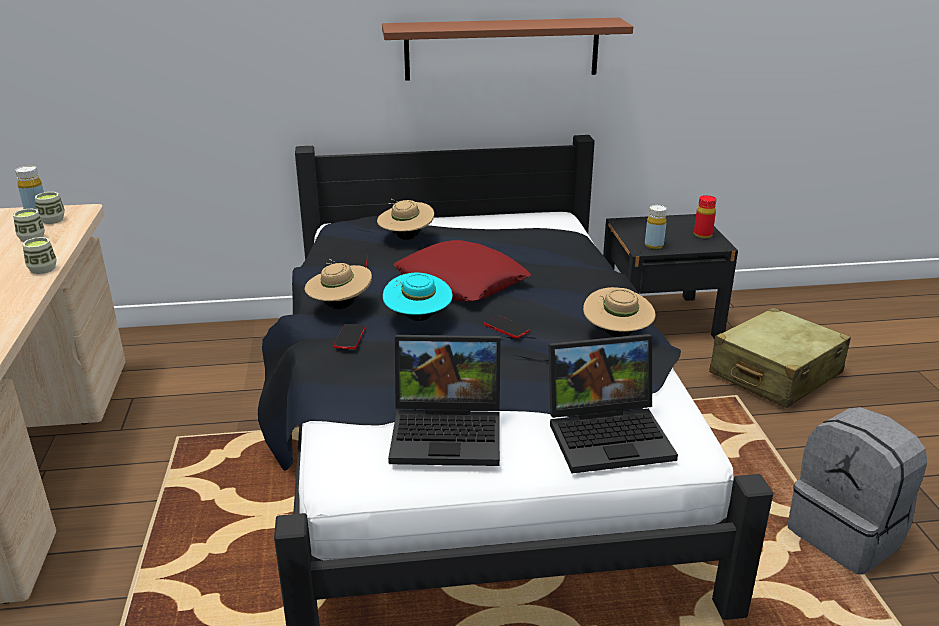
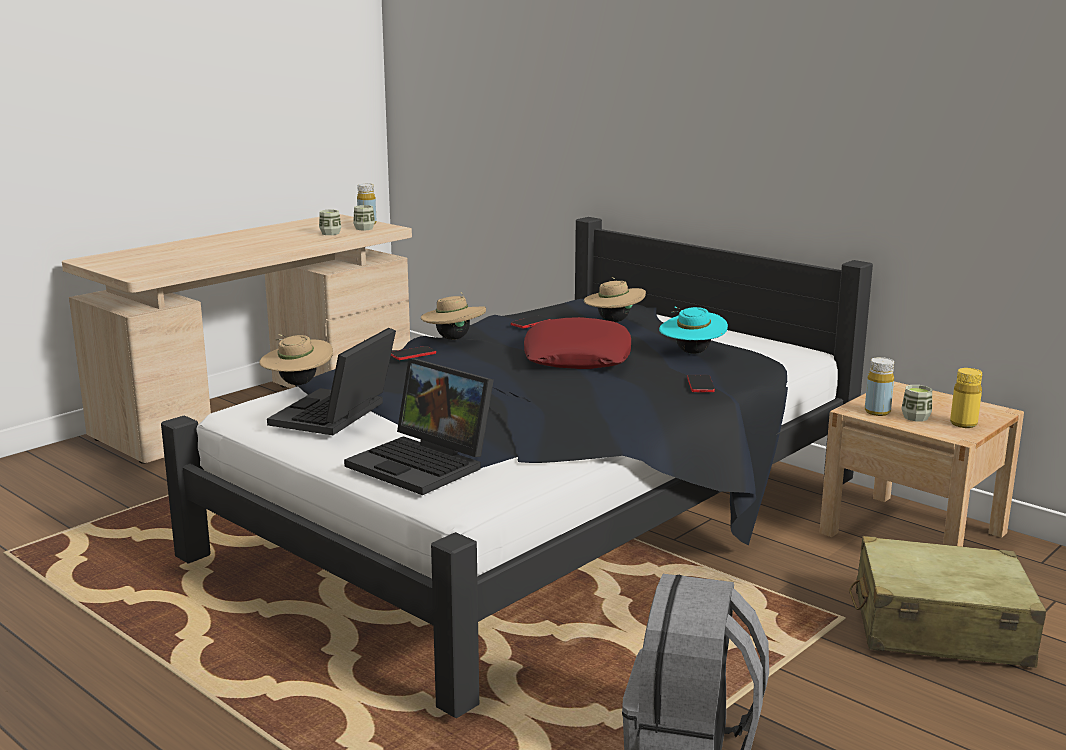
camera: 50 degrees right, 10 degrees down
(43, 269) = (294, 247): cup -> cup (915, 417)
(418, 318) = (479, 360): turquoise hat -> turquoise hat (692, 352)
(450, 432) = (335, 416): laptop -> laptop turned 60 degrees clockwise
(502, 49) = (785, 143): brown shelf -> none
(506, 328) = (522, 387): phone -> phone (700, 384)
(616, 334) = (593, 423): beige hat -> beige hat (297, 383)
(659, 319) = (913, 533): black nightstand -> beige nightstand
(702, 235) = (963, 424): red bottle -> yellow bottle

